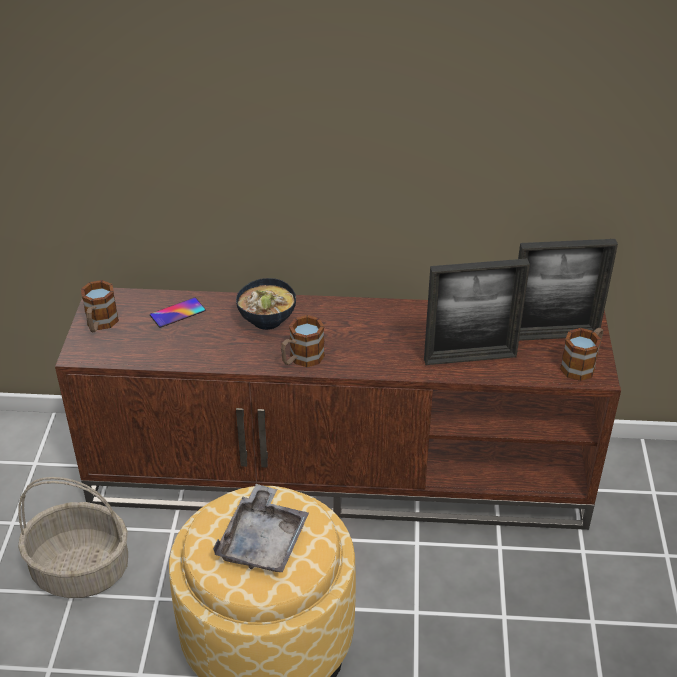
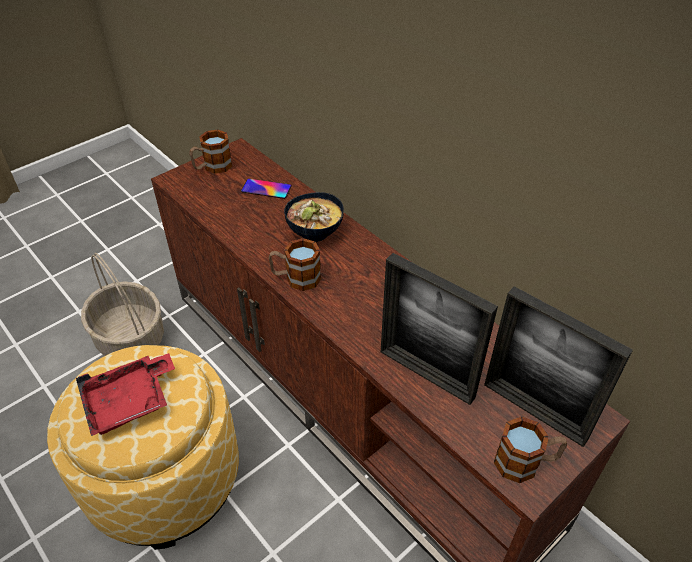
camera: 45 degrees right, 5 degrees up
(263, 541) = (130, 401): grey tray -> red tray

